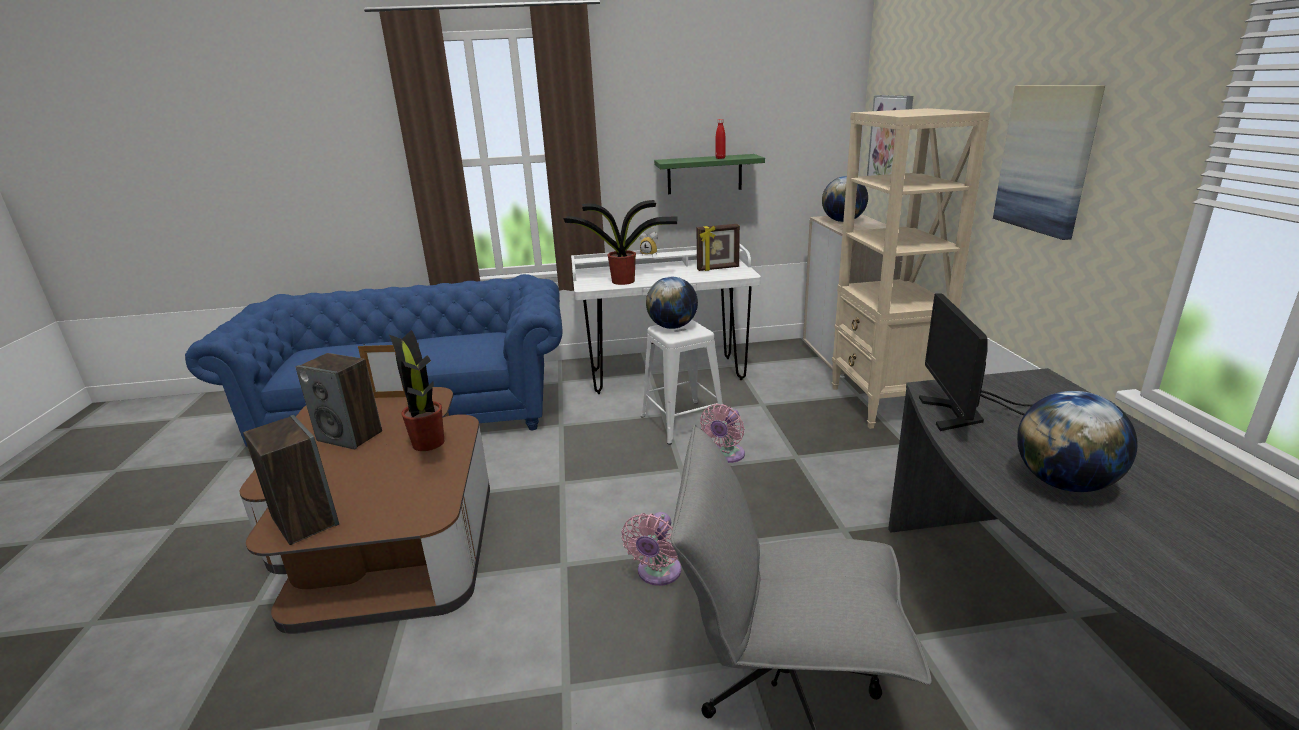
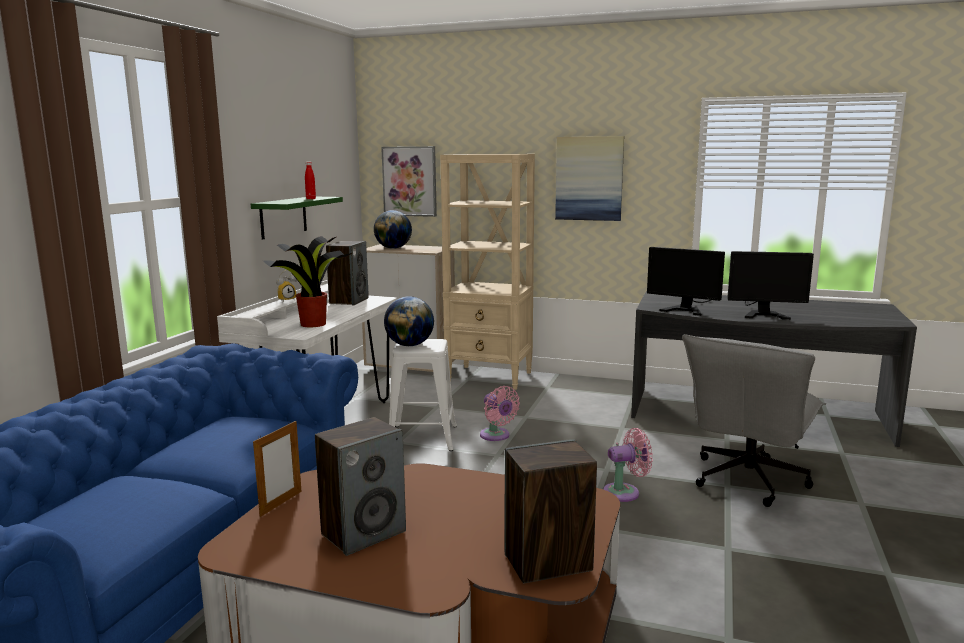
camera: 65 degrees left, 10 degrees down
(428, 442) = (439, 490): potted plant -> none
(657, 573) = (625, 492): pink fan -> pink fan turned 60 degrees counterclockwise
(718, 268) = (349, 301): picture frame -> speaker
(1064, 483) = (763, 313): globe -> monitor

